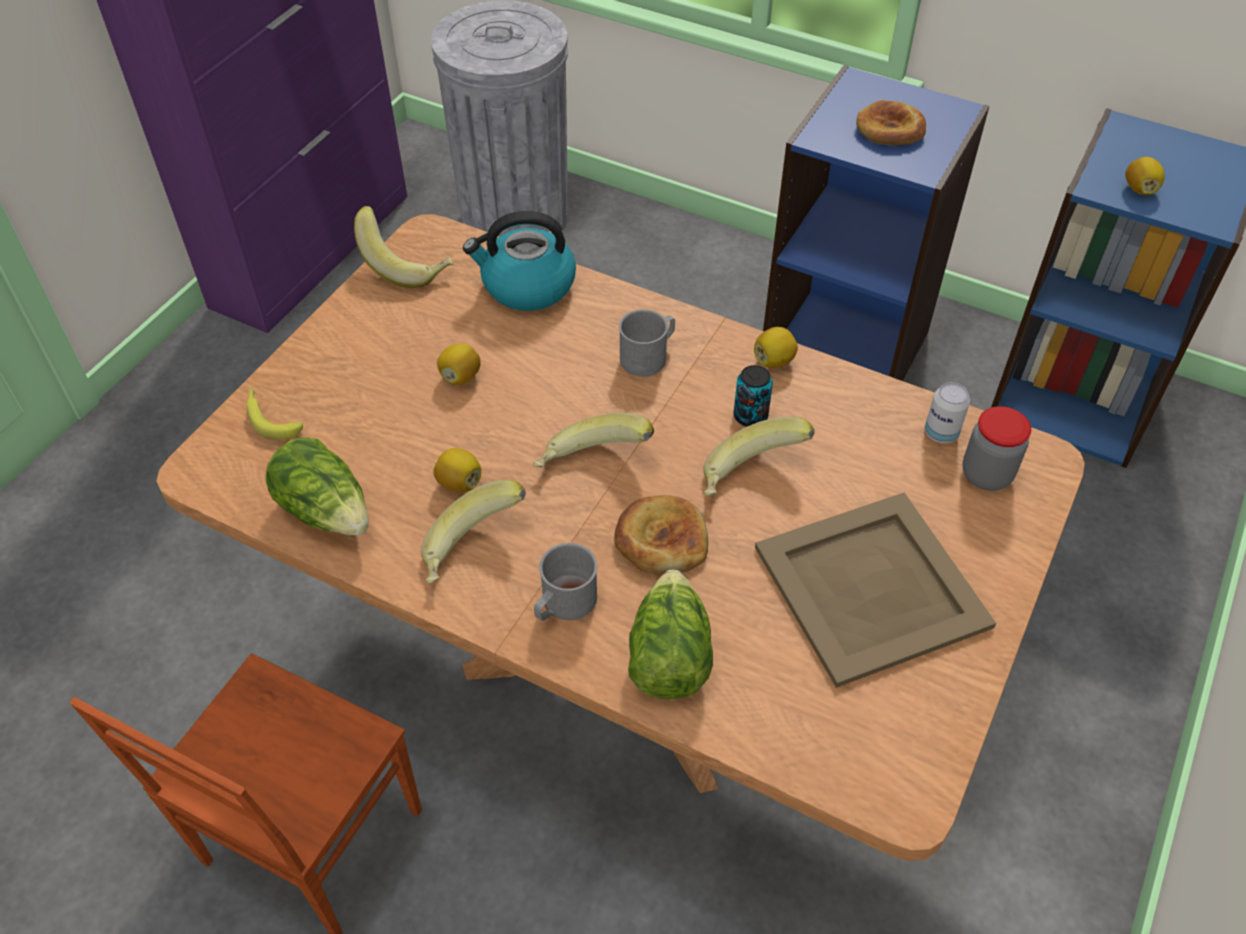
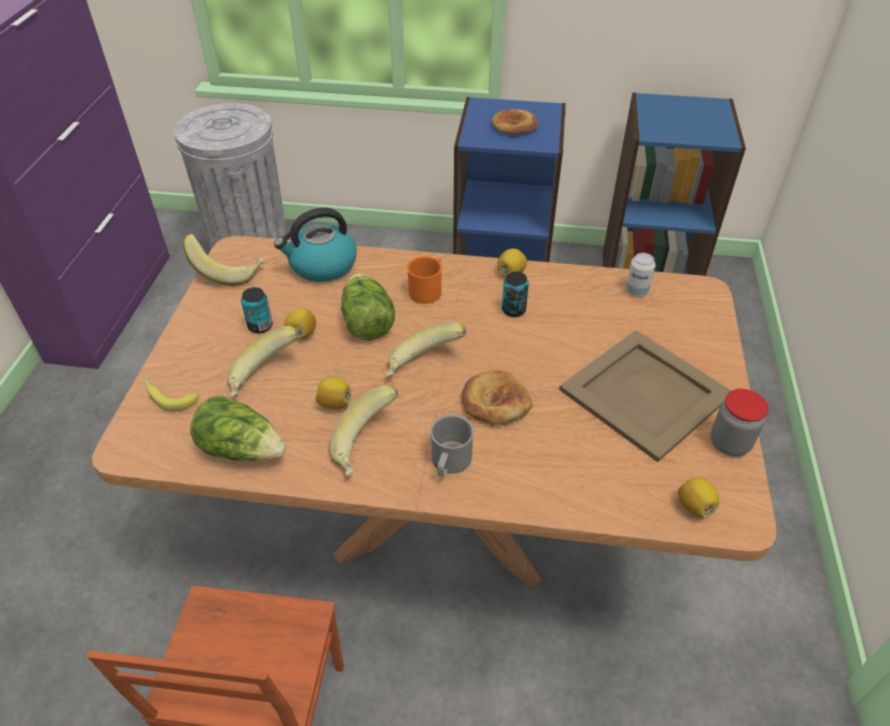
camera: 20 degrees left, 5 degrees down
(414, 352) = (260, 326): none -> can
(648, 356) = (427, 290): grey mug -> orange mug
(668, 655) = (538, 475): lettuce -> lettuce (366, 321)
(751, 478) = (534, 347): banana -> banana (265, 378)
(986, 475) = (676, 307): jar -> jar (729, 443)
(1139, 189) = (675, 130): lemon -> lemon (694, 506)

